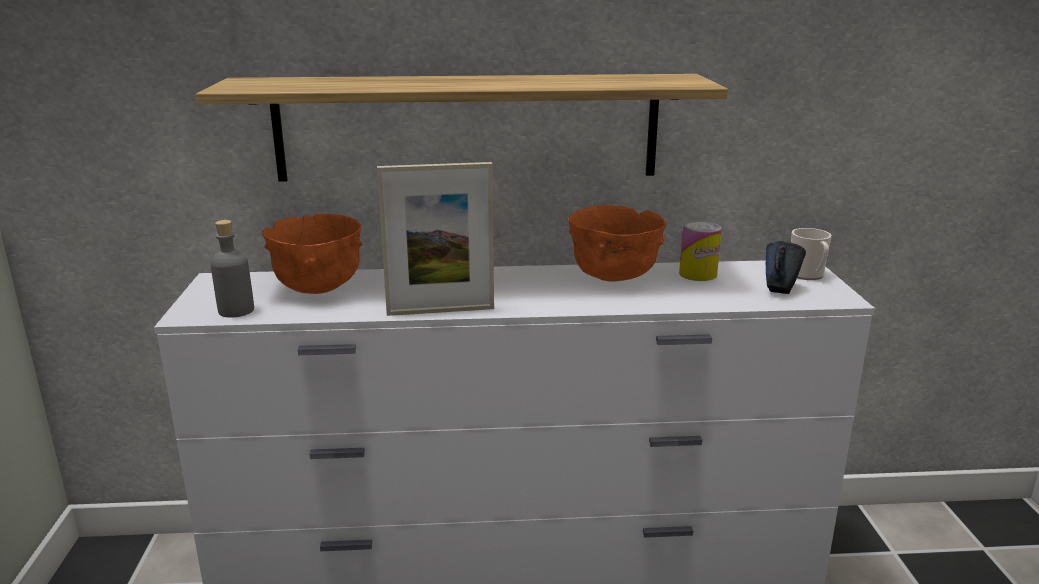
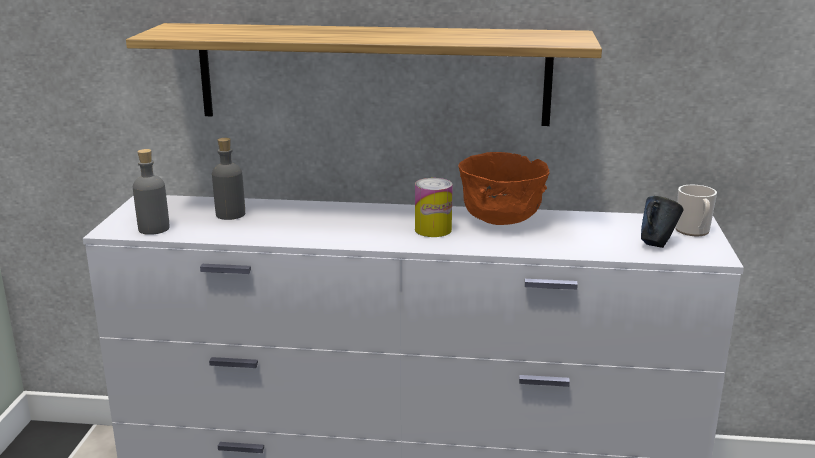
camera: 10 degrees right, 0 degrees up
(319, 289) = (230, 214): orange bowl -> grey bottle
(440, 311) = (328, 241): picture frame -> none
(698, 274) = (584, 223): can -> can (433, 230)

